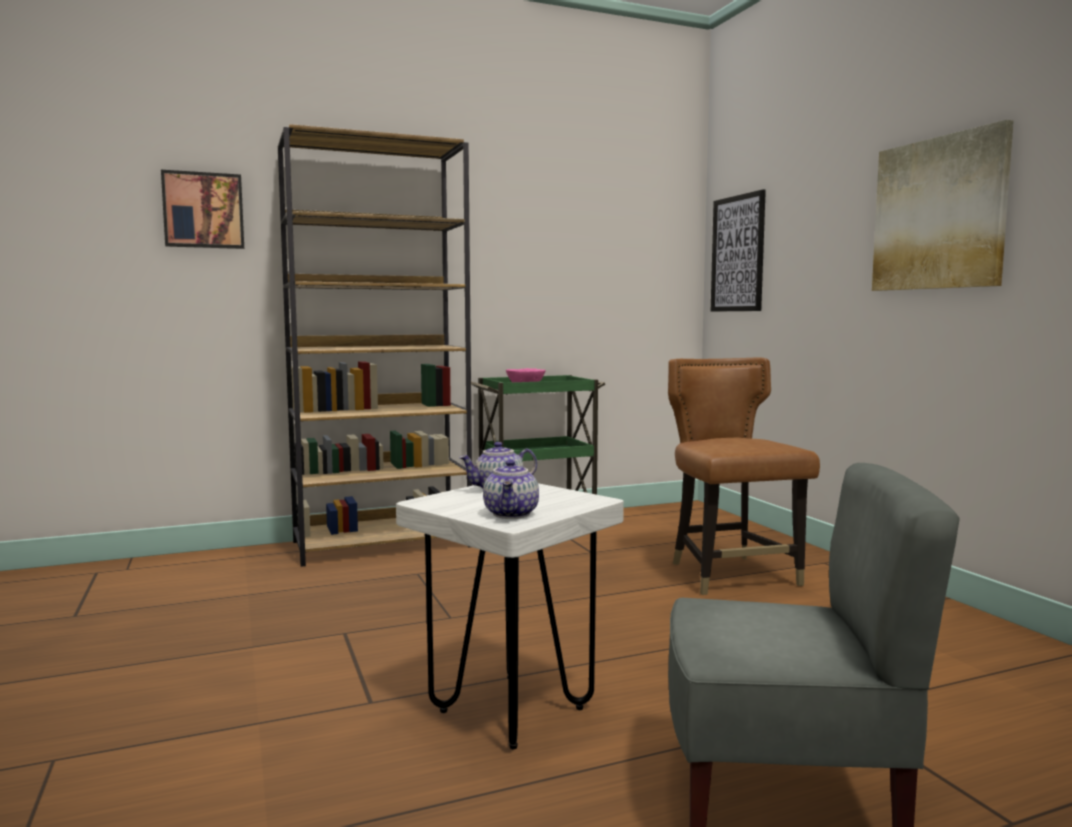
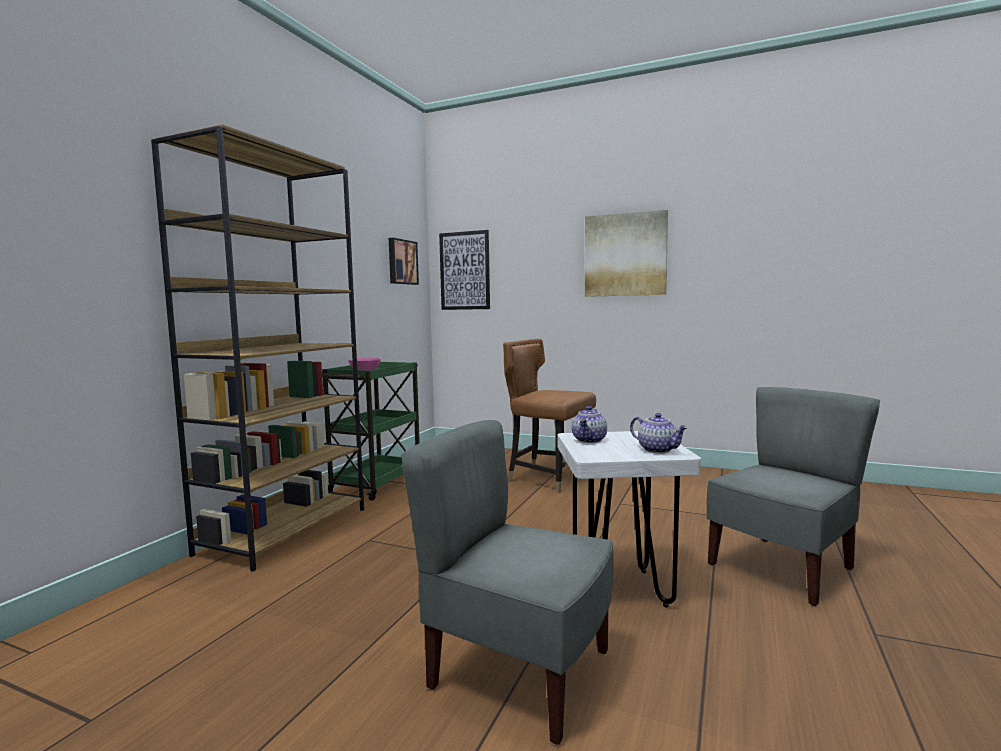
camera: 45 degrees left, 0 degrees up
(203, 210) = (71, 199): picture -> picture (401, 262)
(274, 718) = (518, 672): none -> grey chair

